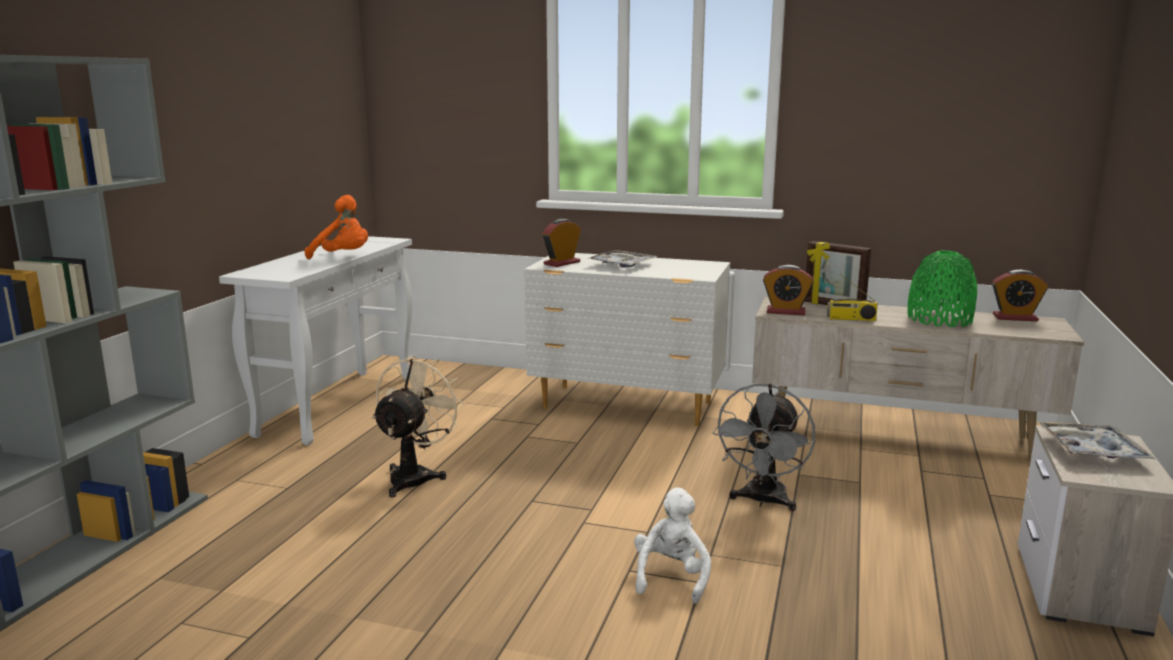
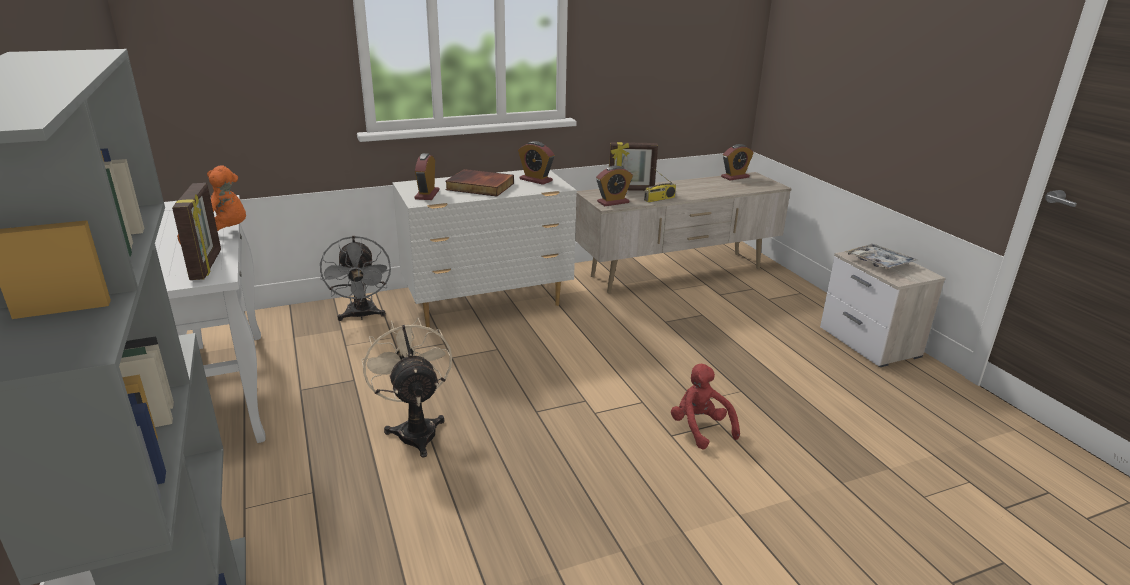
camera: 40 degrees left, 10 degrees up
(294, 270) = (207, 265): none -> picture frame
(622, 265) = (479, 187): tray -> book
(671, 577) = (700, 428): white plush toy -> red plush toy
(691, 268) = (536, 180): none -> alarm clock
(763, 501) = (673, 349): grey fan -> grey fan (361, 316)
(939, 319) = (703, 187): green vase -> none

